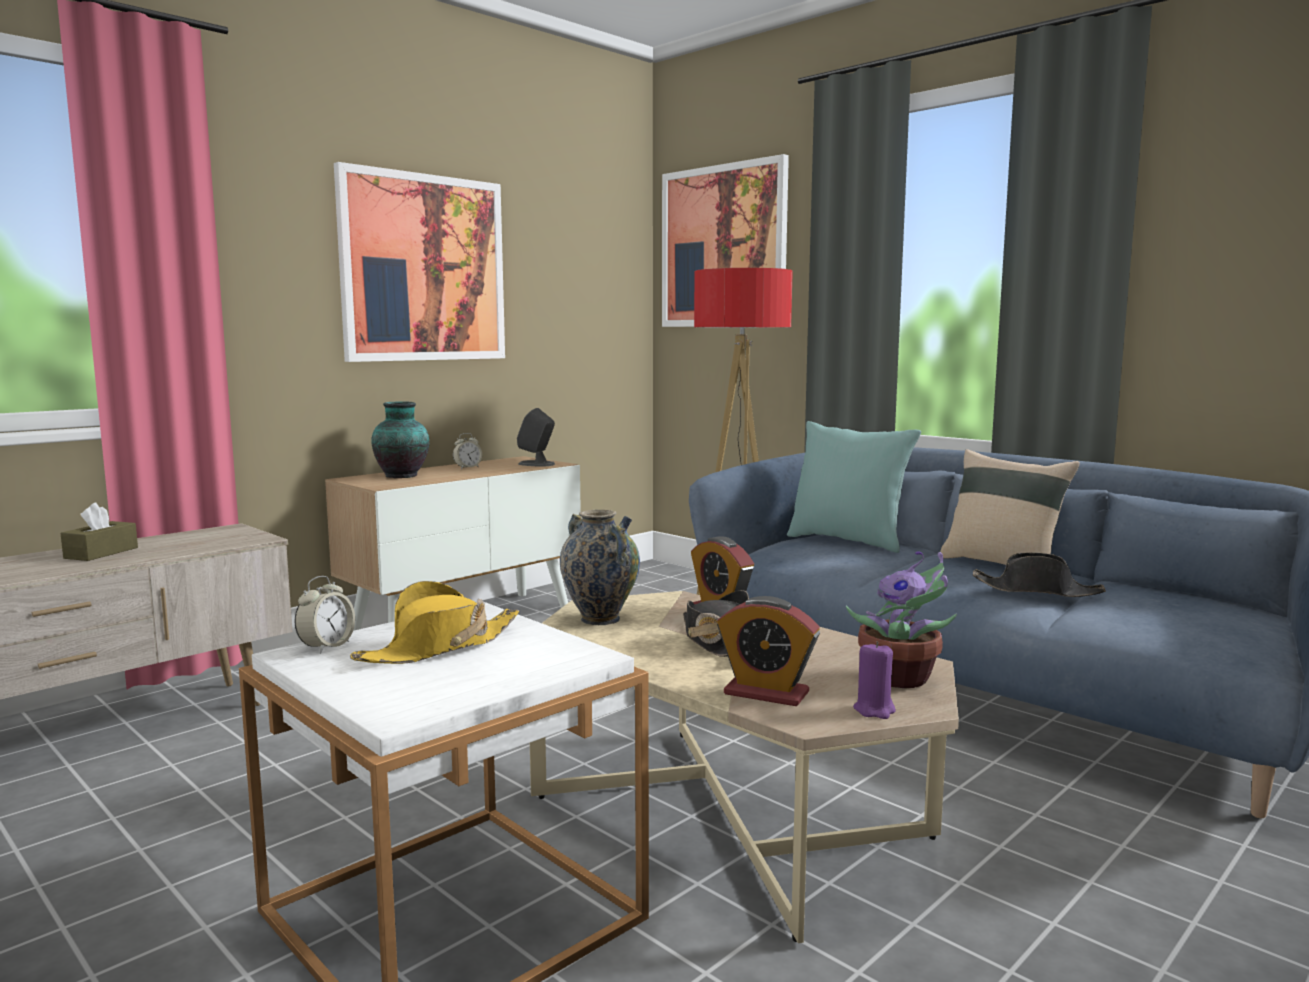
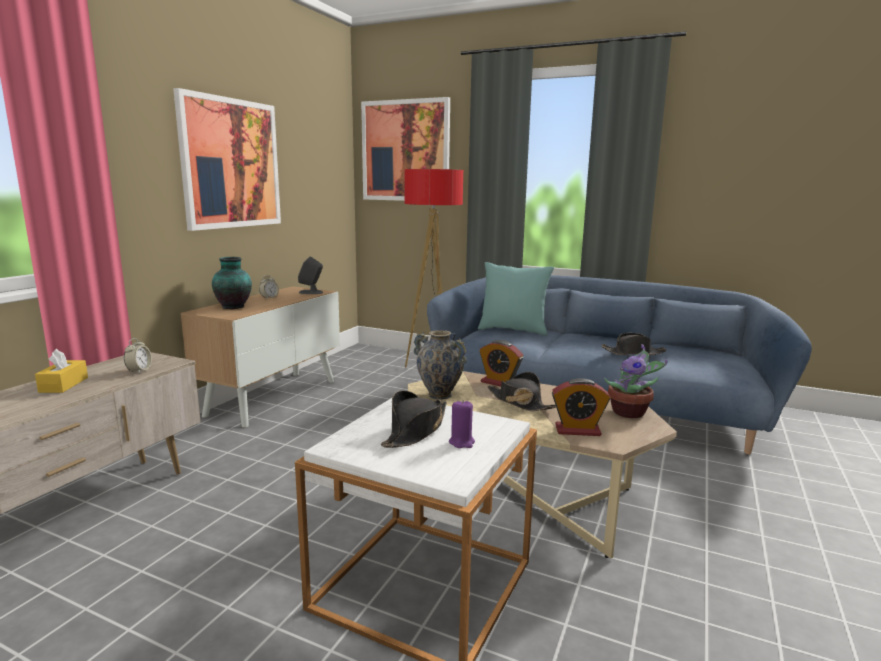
camera: 20 degrees left, 5 degrees up
(101, 553) = (64, 385): brown tissue box -> yellow tissue box
(326, 646) = (346, 439): alarm clock -> alarm clock (139, 371)
(439, 647) = (416, 430): yellow hat -> black hat
(874, 710) = (637, 432): purple candle -> purple candle (462, 442)
(1002, 565) = (603, 339): beige pillow -> none

